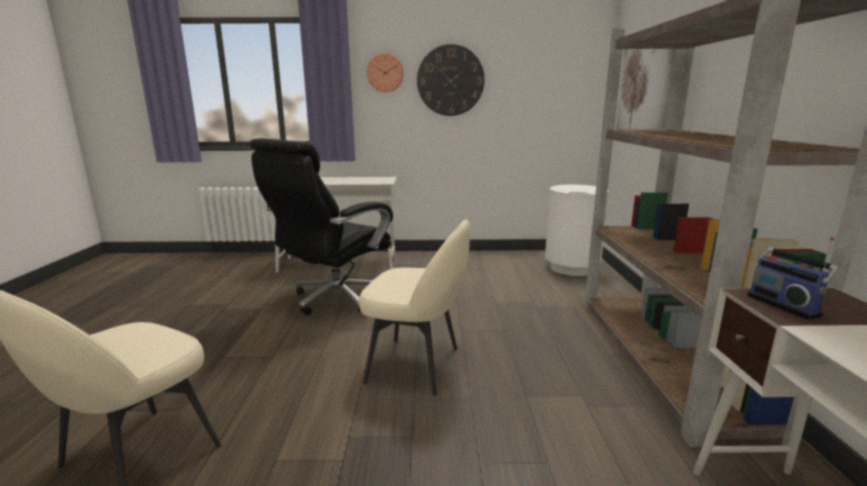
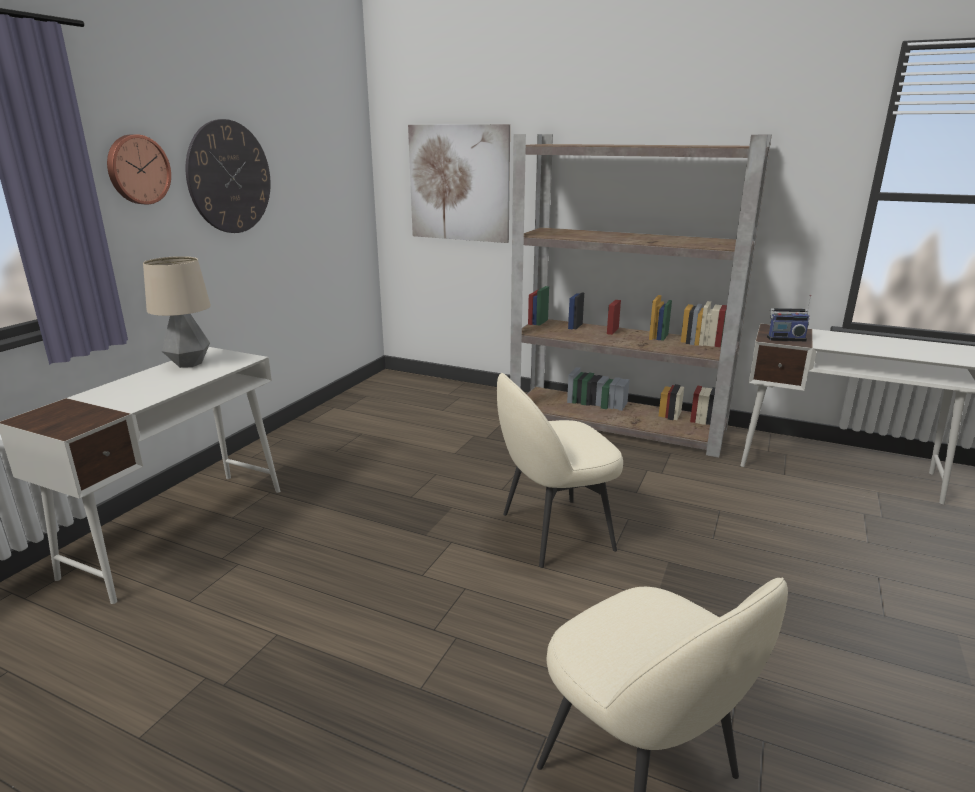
camera: 65 degrees left, 5 degrees up
(333, 300) = (324, 558): black office chair -> none
(366, 178) = (188, 364): none -> table lamp
(416, 365) = (553, 532): beige chair -> beige chair turned 150 degrees counterclockwise
(571, 268) = (418, 393): white trash can -> none

